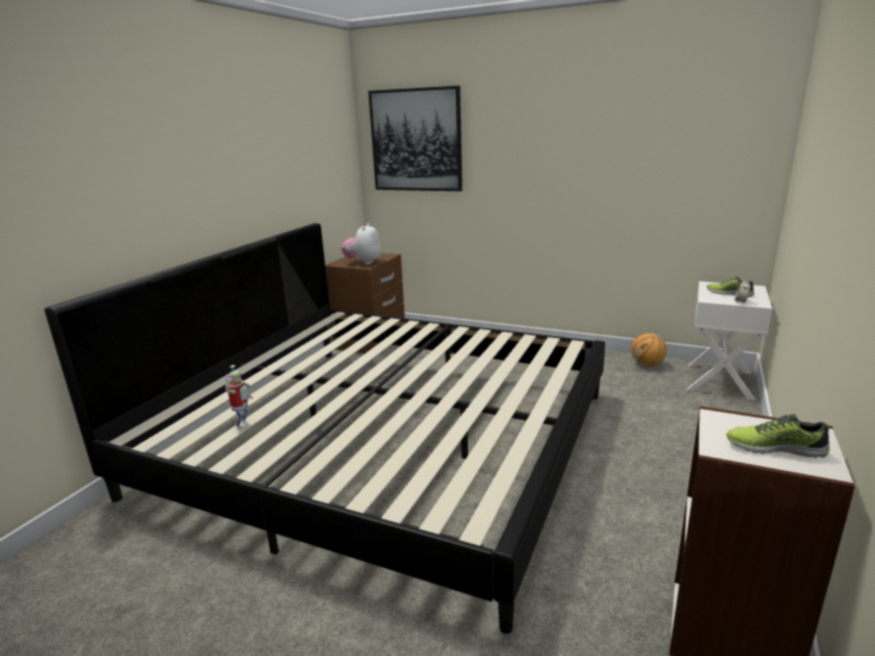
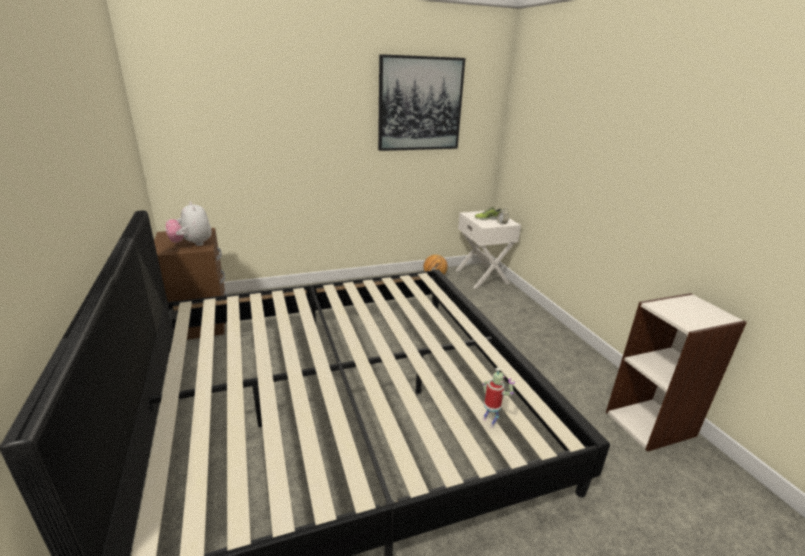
camera: 45 degrees left, 5 degrees up
(243, 425) = (276, 460): toy robot -> toy robot (490, 422)
(416, 140) = (211, 109): picture -> picture (420, 104)
(774, 447) = (699, 314): shoe -> none

